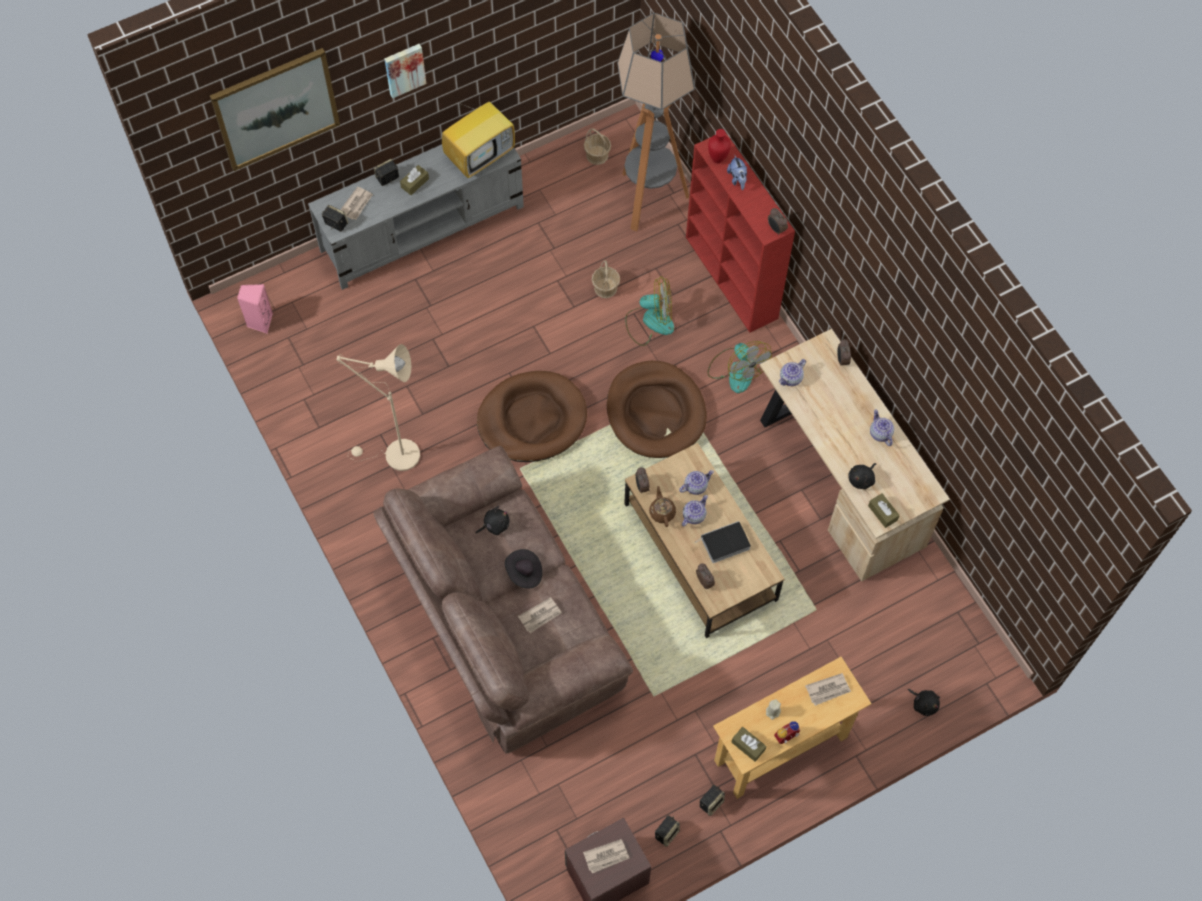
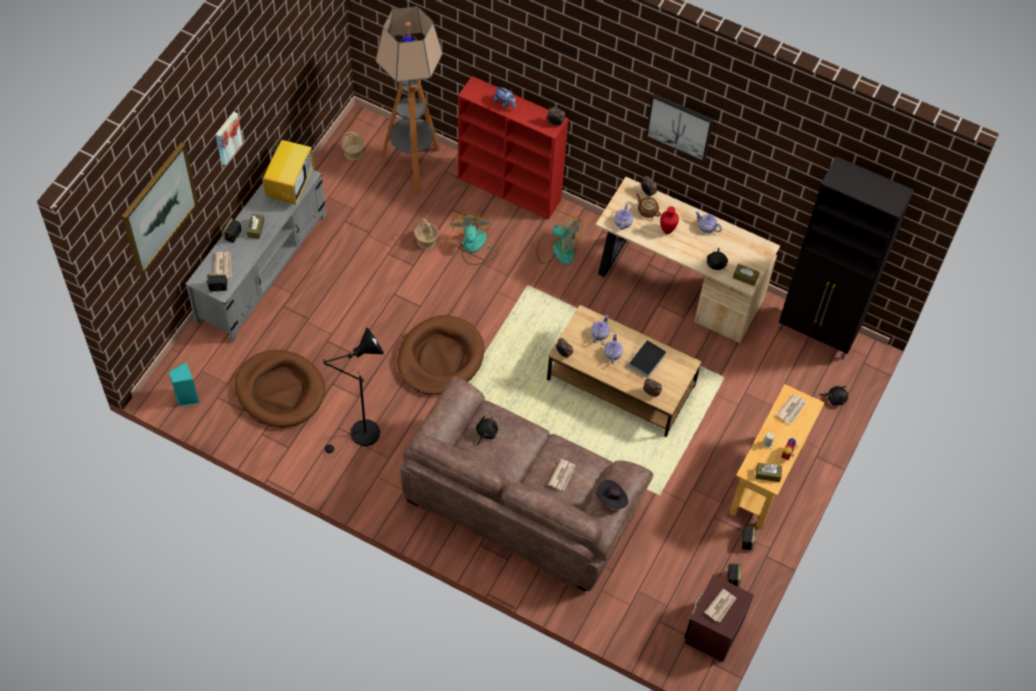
camera: 35 degrees left, 5 degrees down
(259, 321) = (187, 397): pink speaker -> turquoise speaker
(395, 456) = (360, 436): beige floor lamp -> black floor lamp
(524, 573) = (529, 454): black hat -> black hat (612, 499)
(650, 321) = (474, 247): fan -> fan turned 60 degrees counterclockwise
(656, 412) = (523, 306): brown dog bed -> brown dog bed (280, 391)
(662, 512) = (589, 363): brown teapot -> brown teapot (647, 210)
(718, 159) = (482, 96): red vase -> red vase (667, 230)
(887, 302) = (680, 126): none -> picture
(956, 622) = (817, 335): none -> black cabinet

